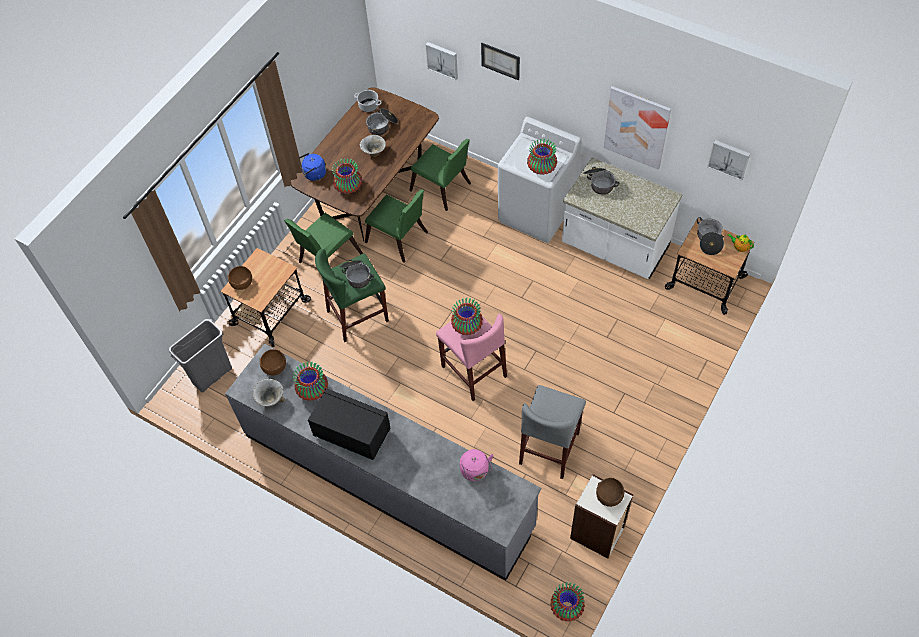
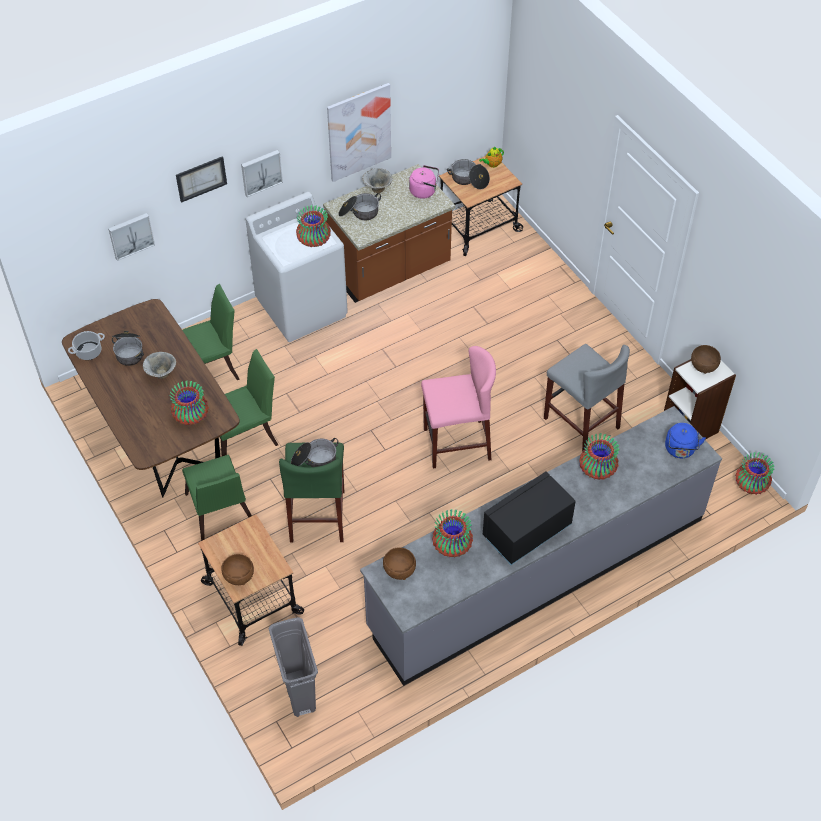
camera: 65 degrees left, 5 degrees down
(271, 399) = (438, 589): bowl -> bowl (377, 189)
(313, 174) = (146, 441): blue kettle -> blue kettle (680, 450)
(467, 326) = (445, 394): vase -> vase (597, 469)
(475, 471) = (629, 447): pink kettle -> pink kettle (424, 191)
(615, 247) = (390, 269): white counter -> brown counter
(729, 159) = (450, 89): picture -> picture (261, 172)

